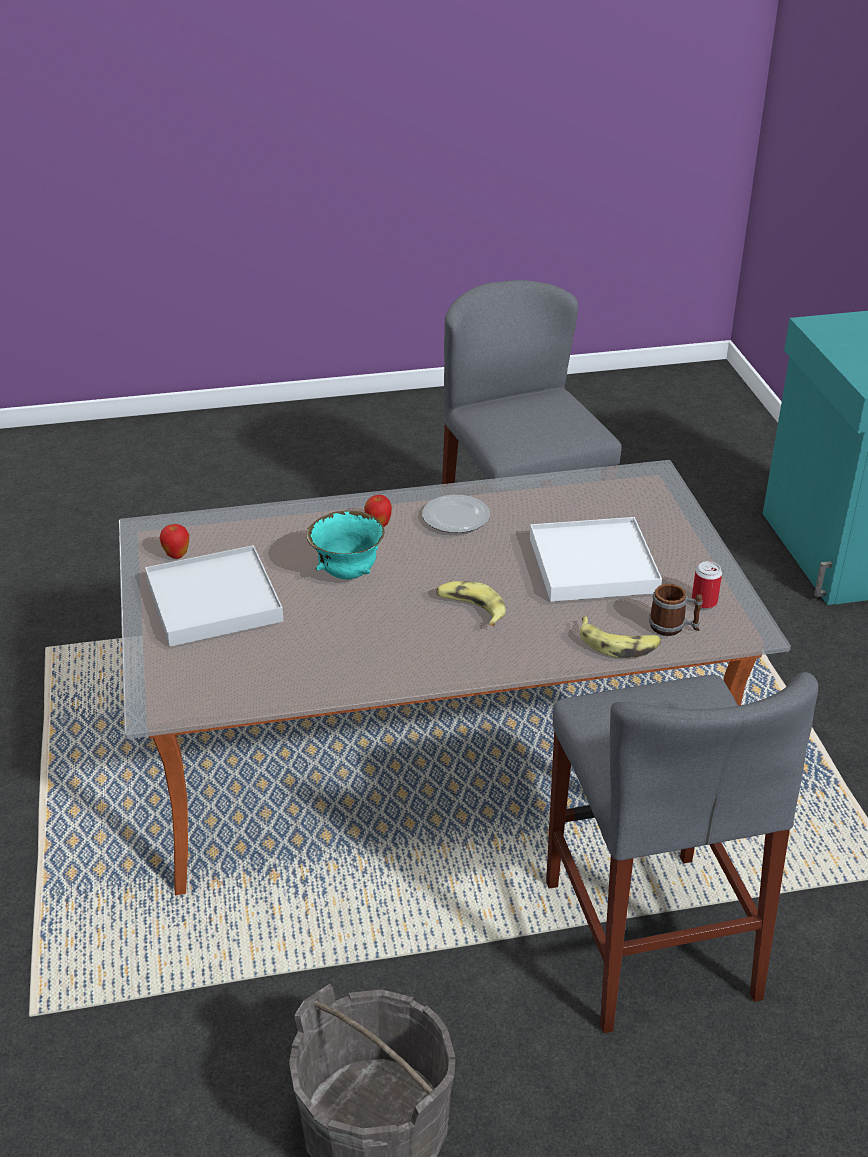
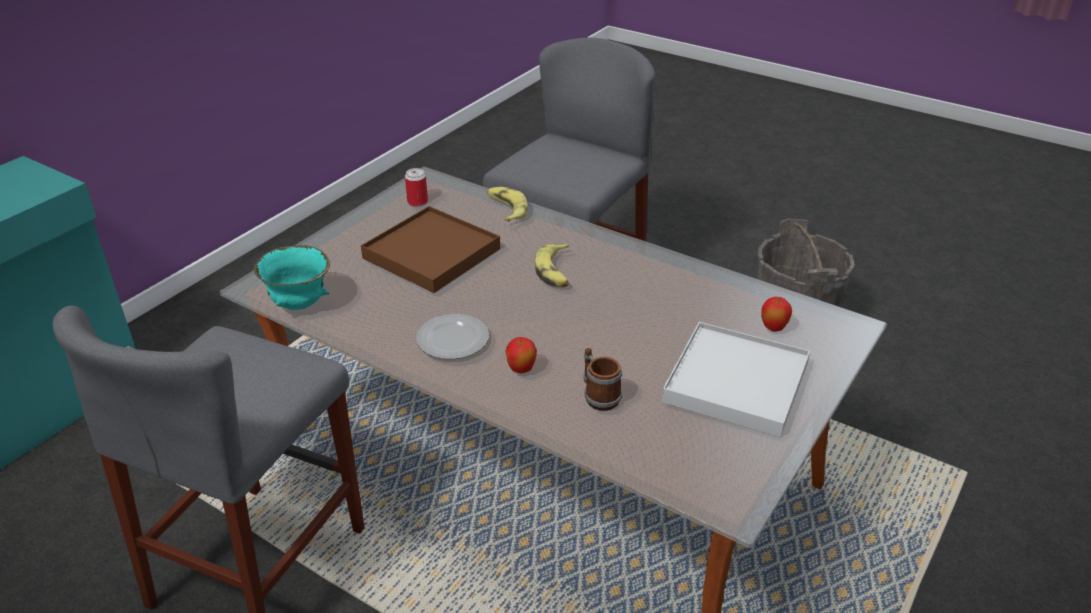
camera: 135 degrees left, 0 degrees up
(176, 555) = (729, 450): apple -> apple (773, 328)
(347, 573) = (602, 344): turquoise bowl -> turquoise bowl (299, 305)
(592, 565) = (432, 253): white tray -> brown tray
(673, 627) = (461, 200): mug -> mug (598, 395)

